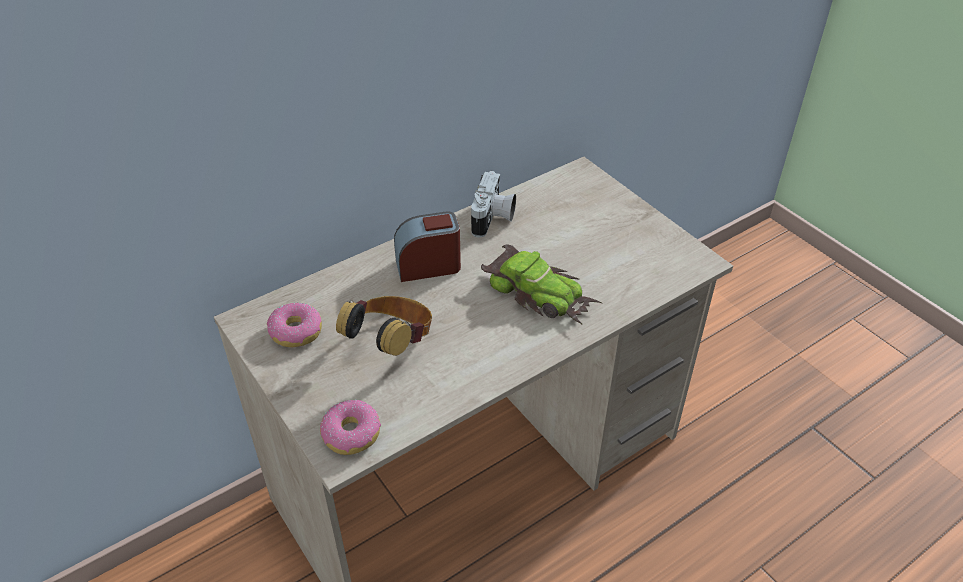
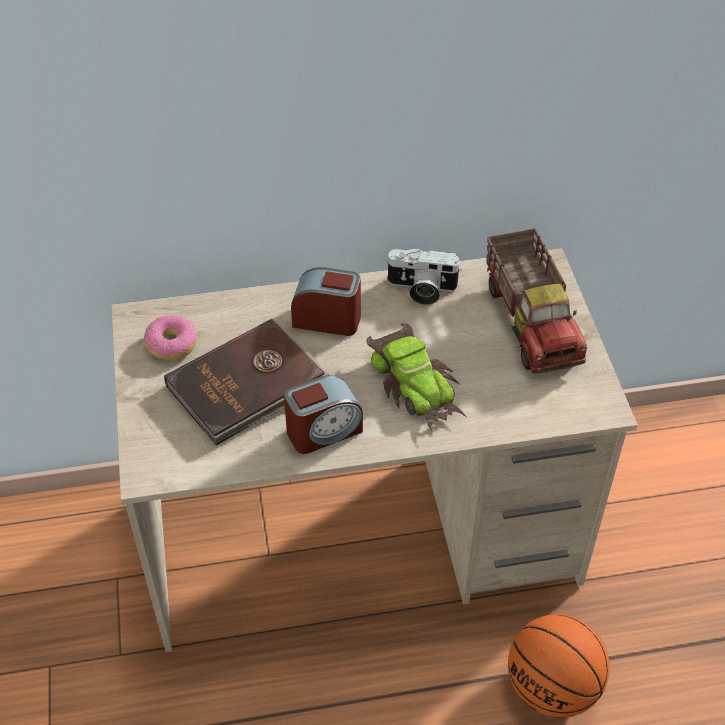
camera: 25 degrees right, 5 degrees up
(351, 433) = (165, 457): donut -> none
(392, 343) = (248, 386): headphones -> brown book
(485, 358) = (323, 431): none -> alarm clock
(493, 219) = (421, 290): camera -> camera turned 60 degrees clockwise
(599, 215) = (532, 321): none -> toy truck
(699, 529) = (551, 688): none -> basketball

